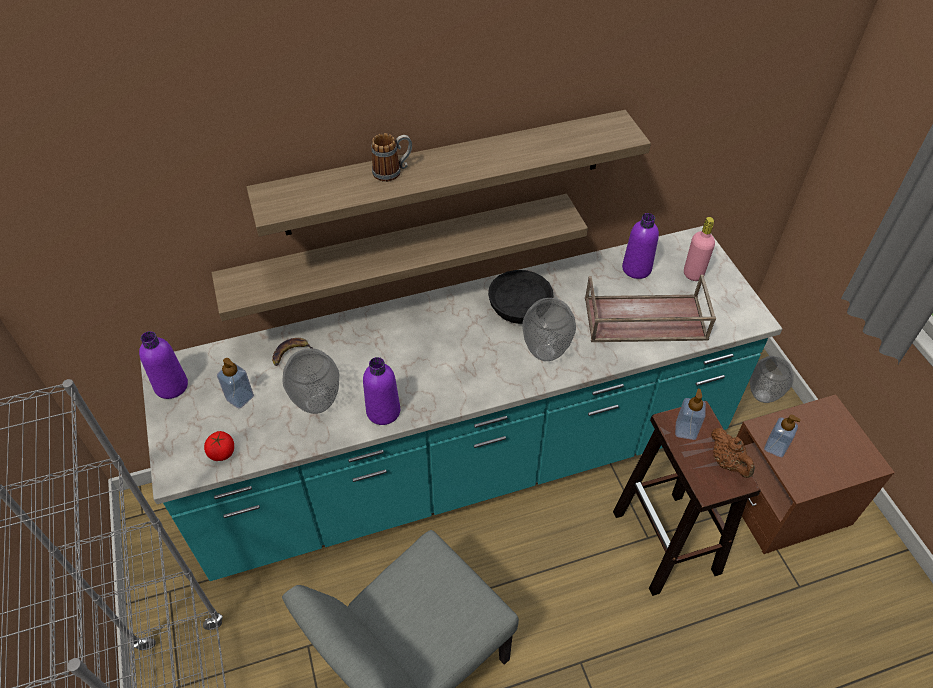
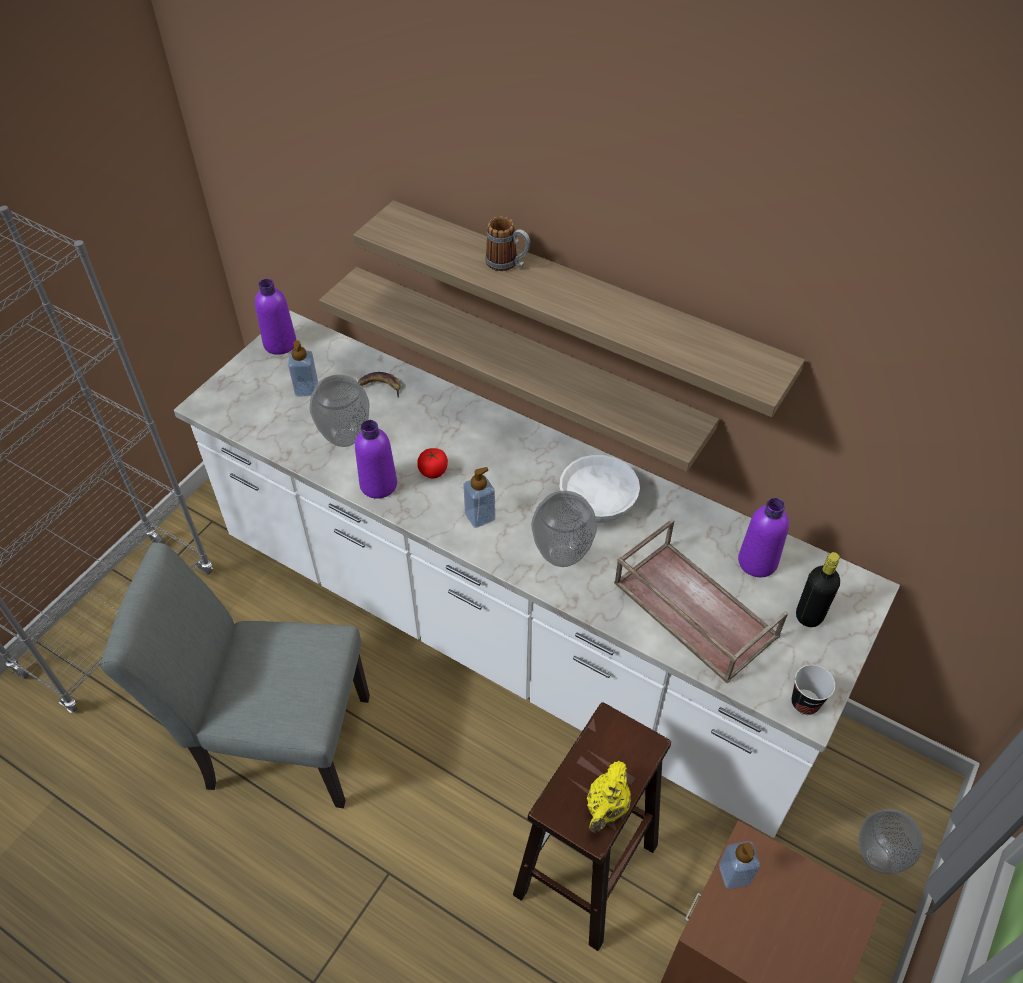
camera: 50 degrees right, 0 degrees up
(222, 452) = (246, 416): tomato -> tomato (433, 471)
(466, 462) = (511, 632): turquoise counter -> white counter
(518, 306) = (597, 500): black bowl -> white bowl
(685, 430) = (611, 743): soap dispenser -> soap dispenser (480, 516)
(693, 274) = (809, 616): pink bottle -> black bottle
(727, 462) = (607, 807): brown teapot -> yellow teapot
(748, 316) = (805, 703): none -> cup

